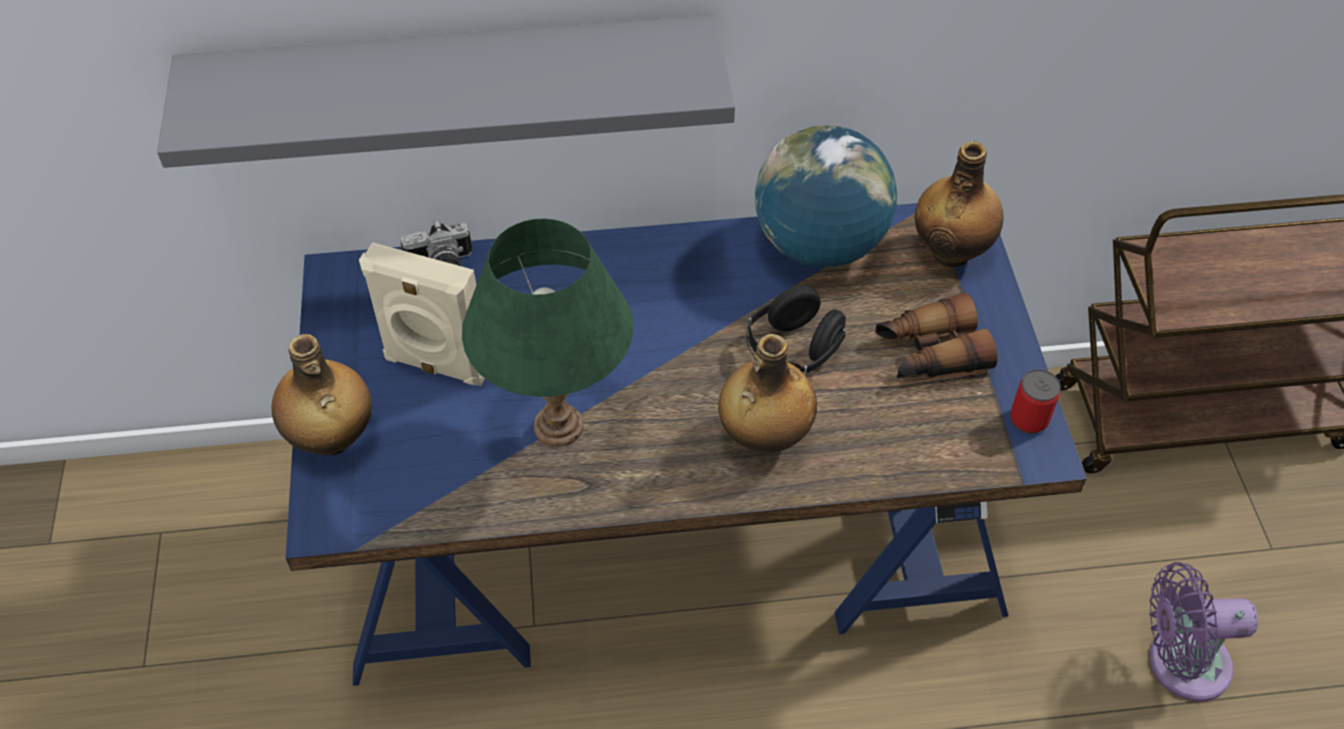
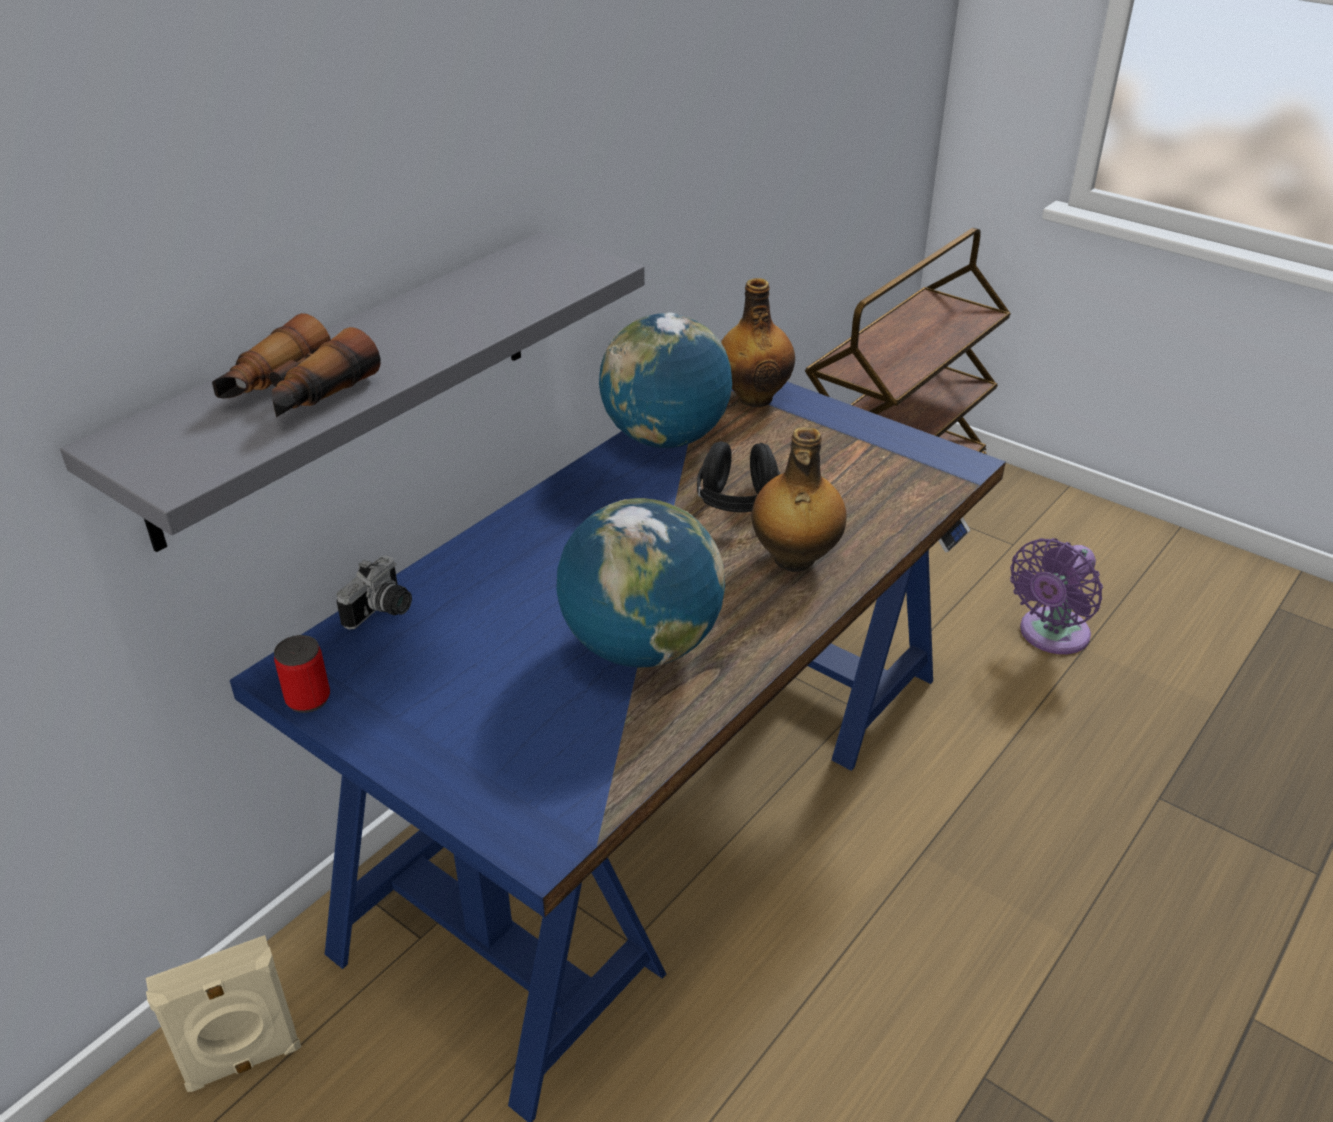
camera: 45 degrees left, 15 degrees down
(332, 439) = (457, 785): bottle -> none
(435, 365) = (478, 676): beige speaker -> beige speaker (243, 1062)
(560, 426) = (641, 647): green table lamp -> globe
(930, 352) = (823, 454): binoculars -> binoculars (296, 394)
(1028, 419) = (931, 452): can -> can (308, 699)

